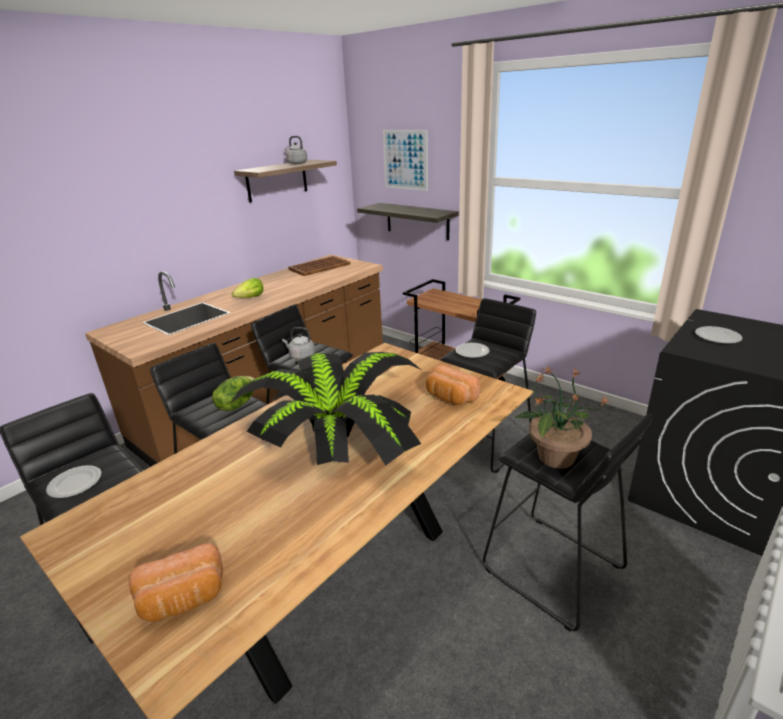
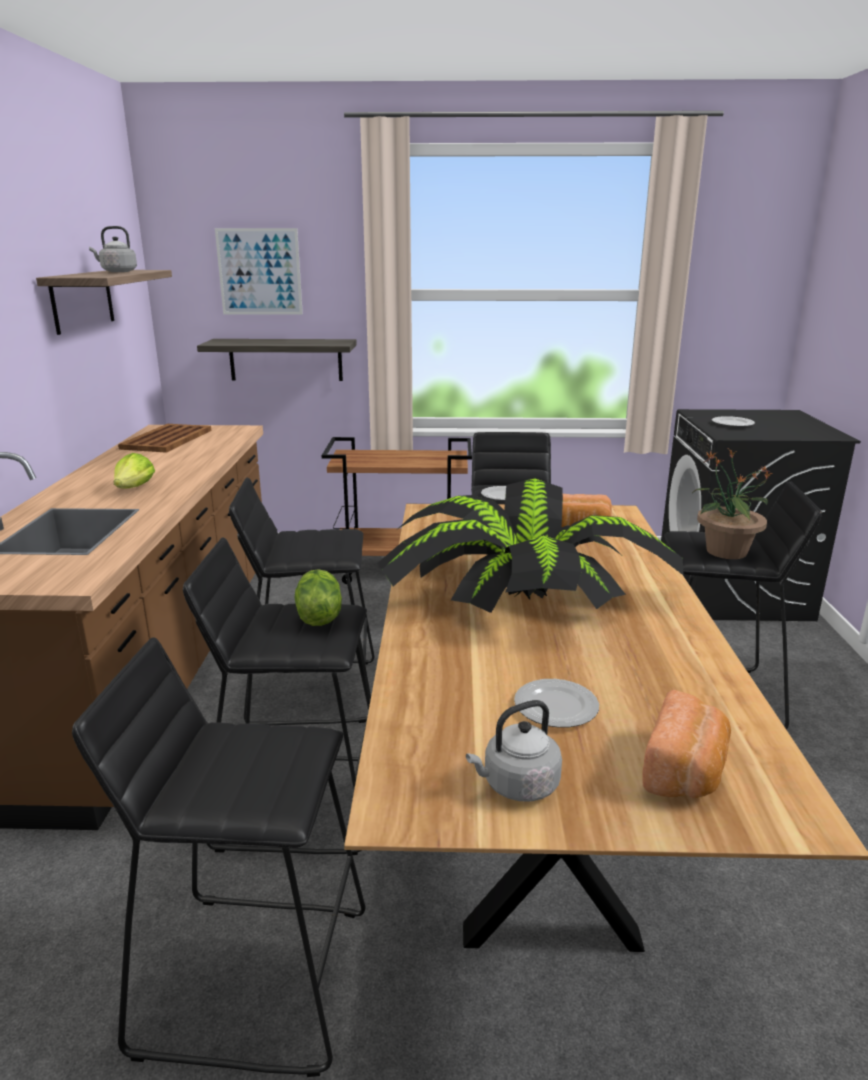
camera: 40 degrees left, 5 degrees down
(76, 483) = (253, 780): plate -> plate (556, 706)
(300, 356) = (303, 548): grey kettle -> grey kettle (517, 786)

